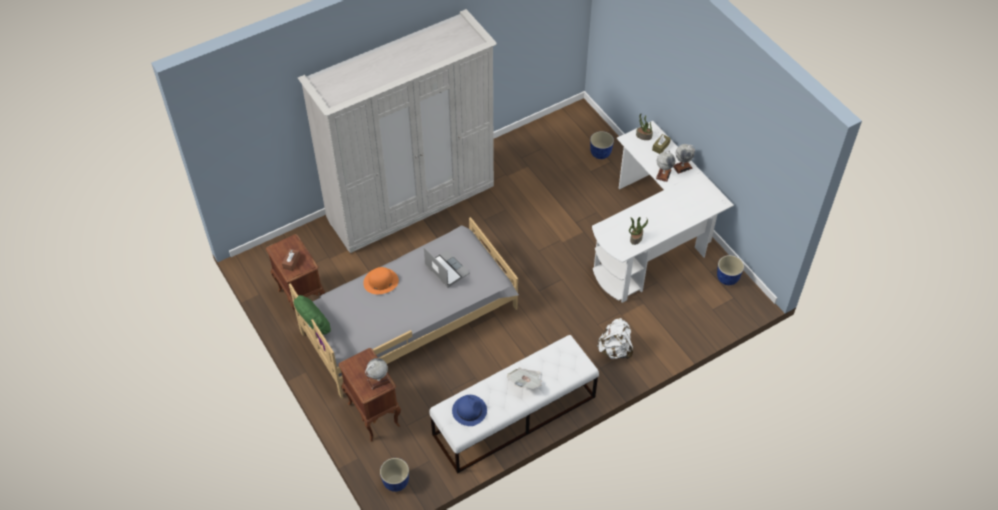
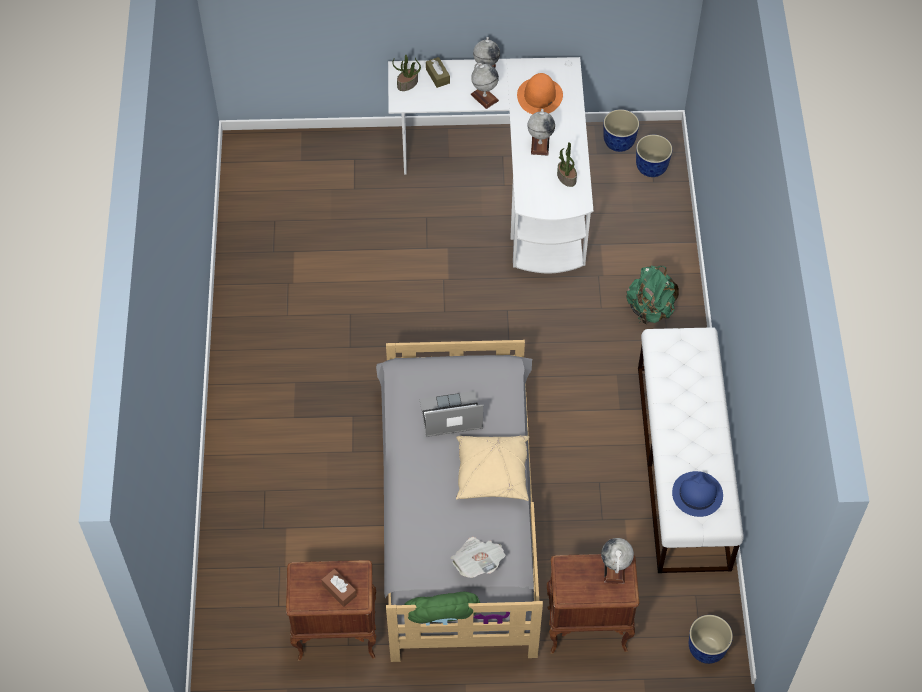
camera: 60 degrees left, 5 degrees up
(380, 281) = (419, 503): orange hat -> orange hat (540, 96)
(412, 202) = (256, 416): white wardrobe -> none
(421, 306) = (492, 474): none -> beige pillow
(526, 383) = (691, 412): newspaper -> newspaper (477, 562)
(600, 154) = (333, 162): planter -> planter (651, 168)
(615, 349) = (650, 309): white backpack -> green backpack
(650, 215) = (540, 144): none -> globe

